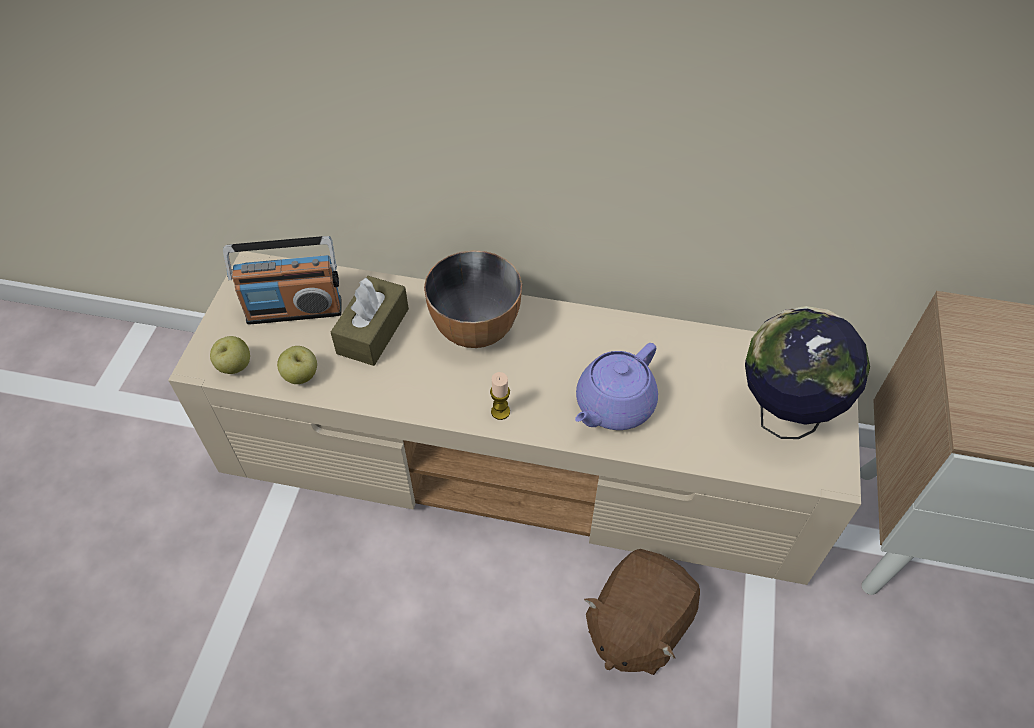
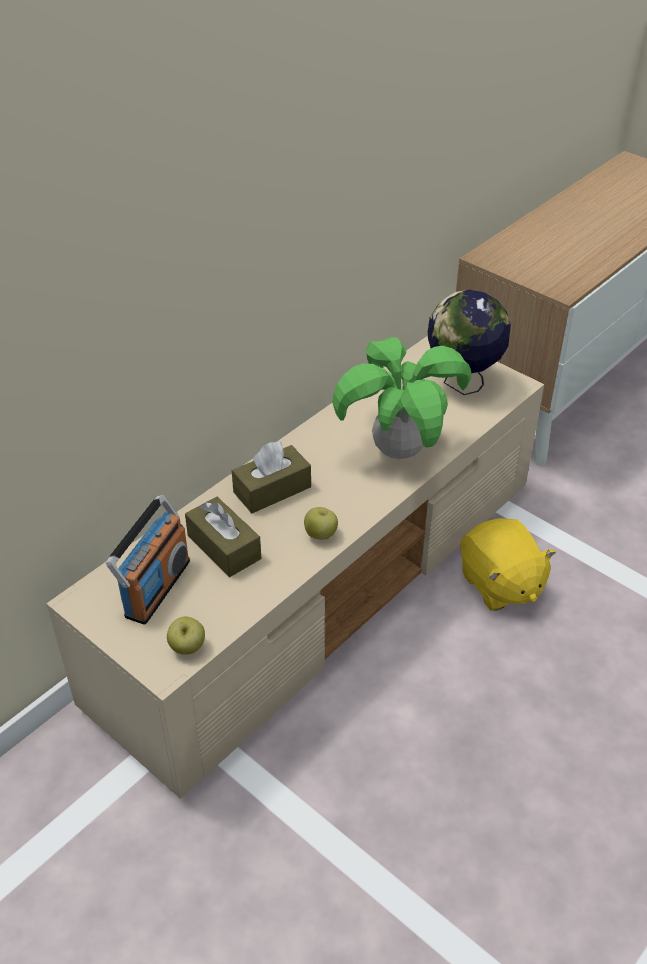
camera: 60 degrees left, 10 degrees down
(301, 376) = (235, 607): apple -> apple (321, 534)
(474, 329) = (272, 490): bowl -> brown tissue box
(500, 412) = (361, 506): candle -> none
(613, 405) = (398, 450): purple teapot -> potted plant
(636, 625) = (500, 584): brown plush toy -> yellow plush toy

